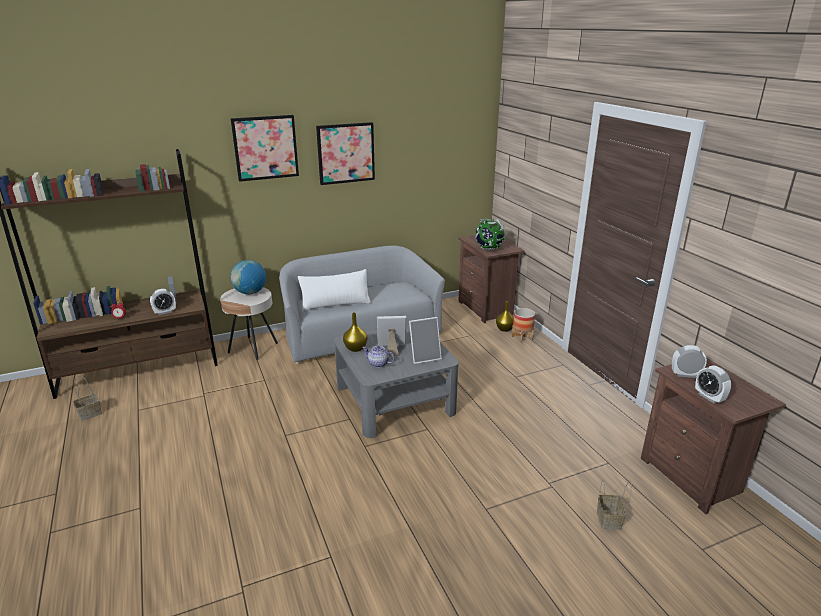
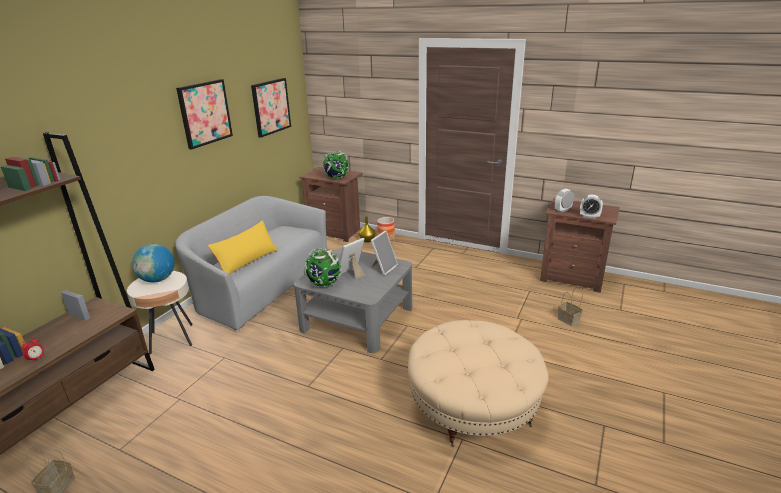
camera: 40 degrees left, 0 degrees up
(165, 312) = (89, 330): alarm clock -> none
(265, 147) = (134, 117): picture -> picture (270, 107)
(335, 304) = (247, 261): white pillow -> yellow pillow
(355, 348) = (324, 284): yellow vase -> globe
(378, 364) = (358, 286): teapot -> none
(380, 536) = (473, 405): none -> beige ottoman

